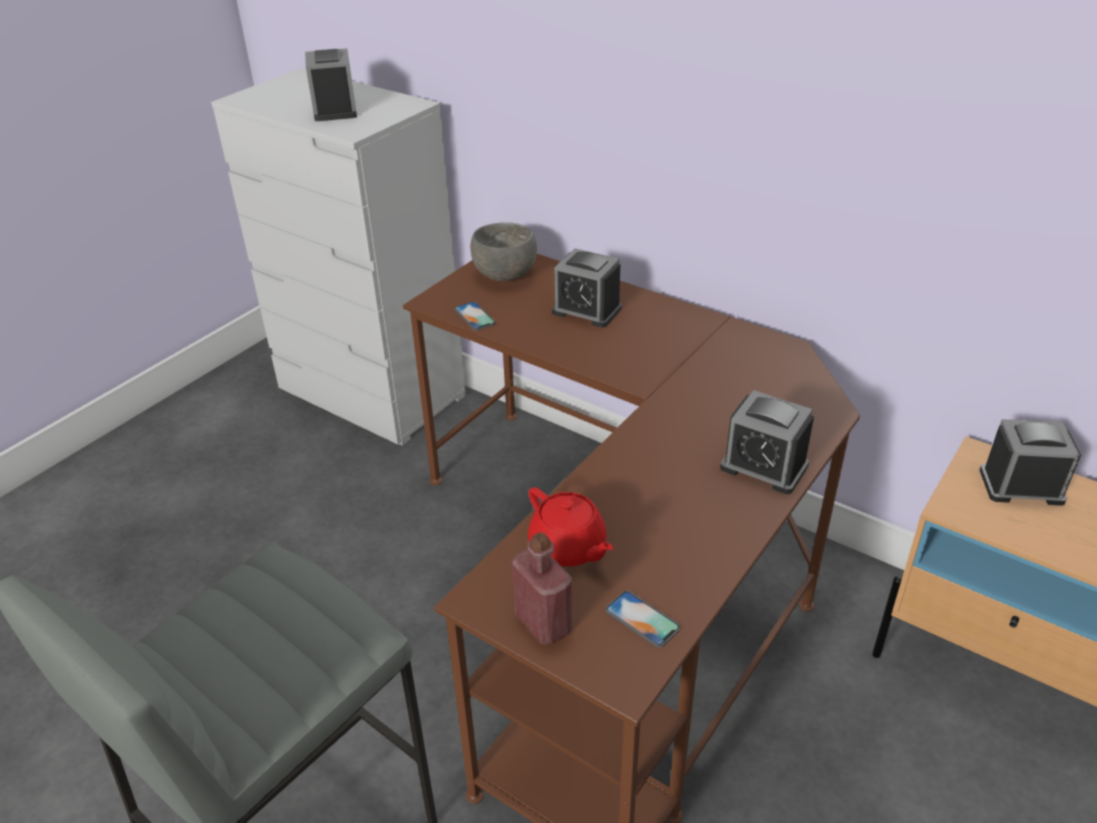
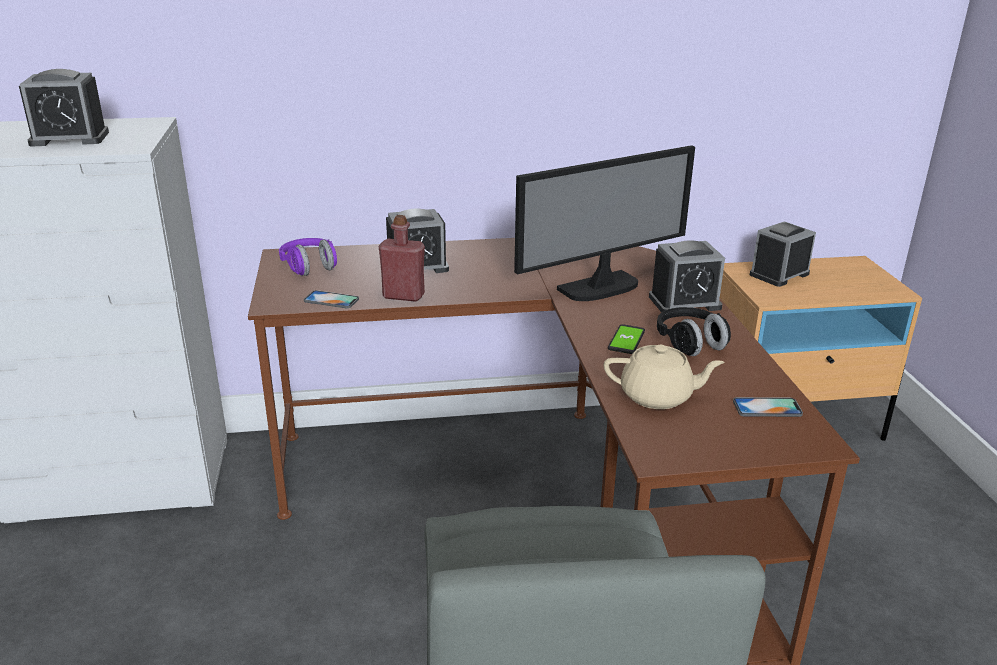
camera: 45 degrees left, 10 degrees down
(335, 109) = (69, 138): alarm clock -> alarm clock turned 135 degrees clockwise
(506, 275) = (309, 267): grey bowl -> purple headphones
(543, 623) = (720, 443): red bottle -> red bottle (403, 296)
(568, 548) = (657, 396): red teapot -> beige teapot
(637, 477) = (626, 340): none -> phone
(689, 513) = (690, 344): none -> black headphones
(708, 410) = (601, 288): none -> monitor

